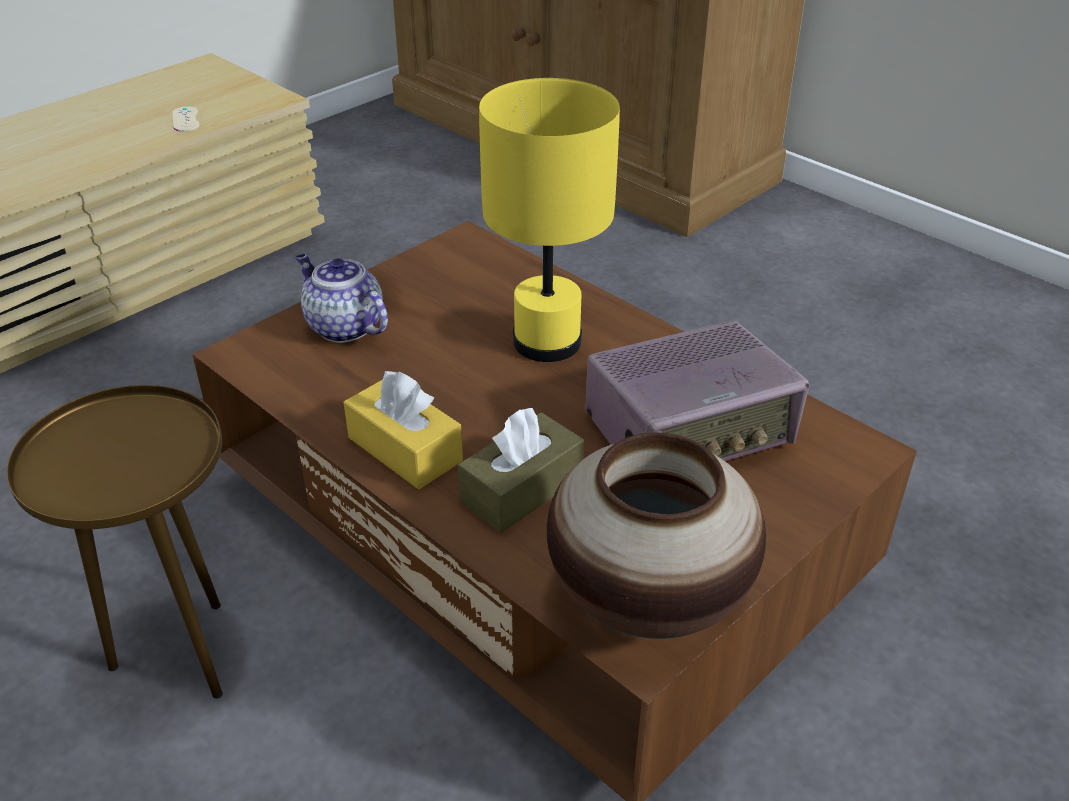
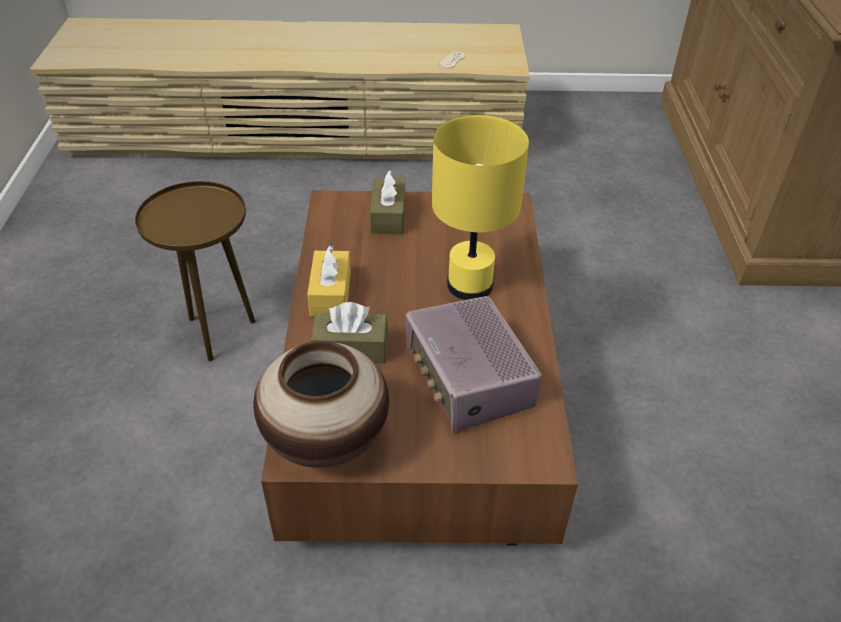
camera: 45 degrees right, 5 degrees up
(343, 327) = (388, 216): teapot -> brown tissue box
(689, 431) = (468, 380): radio -> radio turned 45 degrees clockwise

